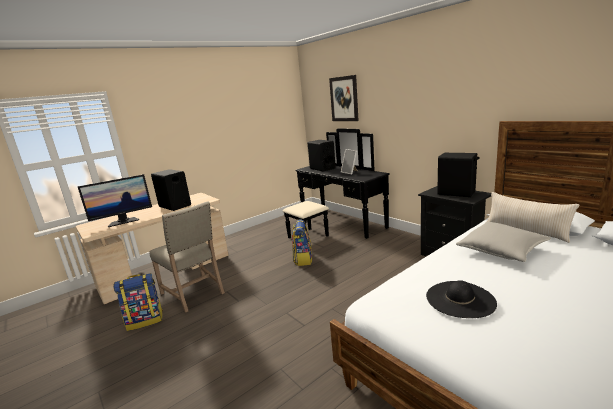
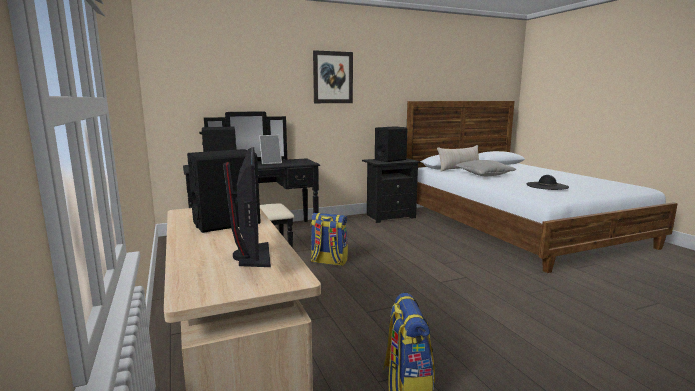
camera: 75 degrees left, 5 degrees down
(194, 293) = (350, 337): beige chair -> none
(344, 99) = (236, 74): picture -> picture (333, 77)

